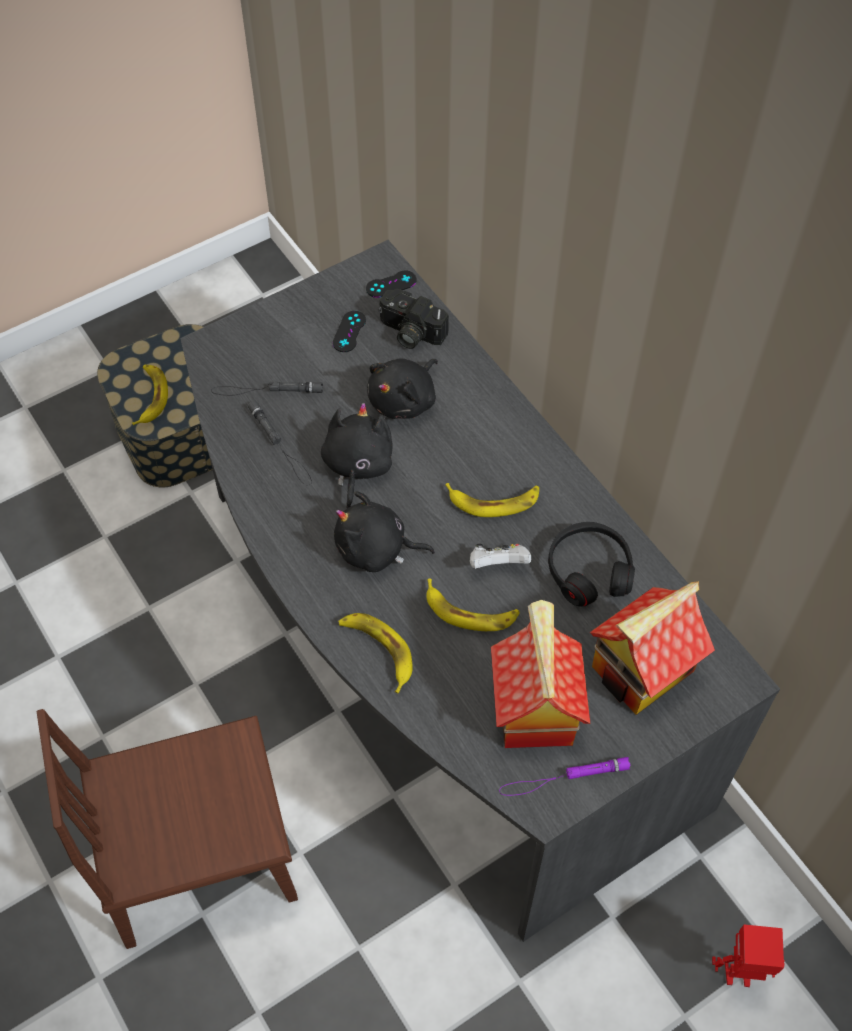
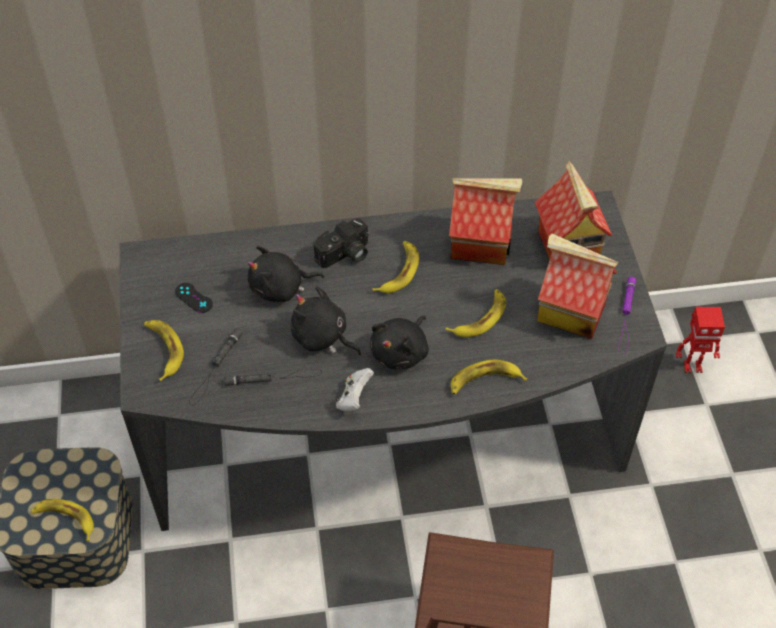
camera: 65 degrees left, 5 degrees down
(269, 337) = (163, 350): none -> banana
(391, 284) = (166, 256): black game controller -> none
(405, 400) = (280, 288): black plush toy -> black plush toy turned 105 degrees clockwise
(409, 332) = (220, 262): camera -> camera (345, 255)
(498, 564) = (451, 289): white game controller -> white game controller (354, 398)
(589, 570) = (481, 243): black headphones -> toy house
(737, 977) = (692, 366): toy robot -> toy robot turned 120 degrees counterclockwise

